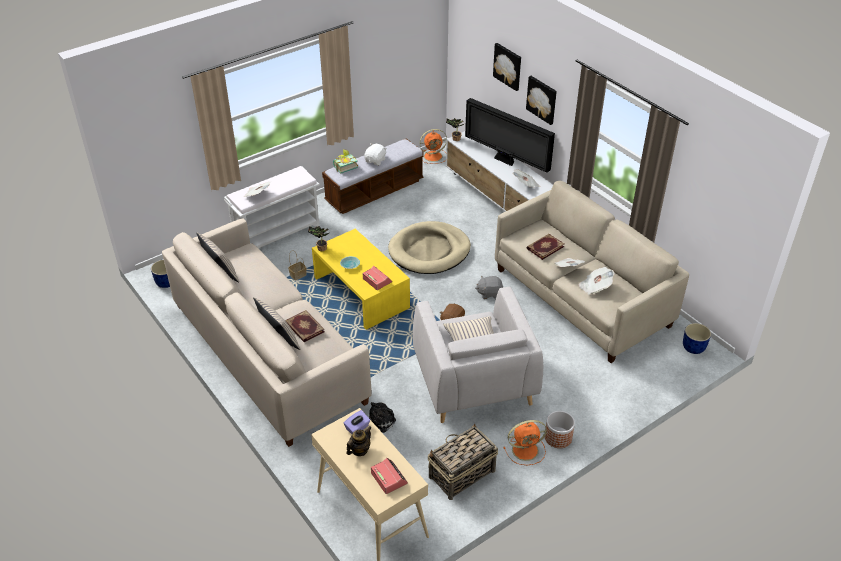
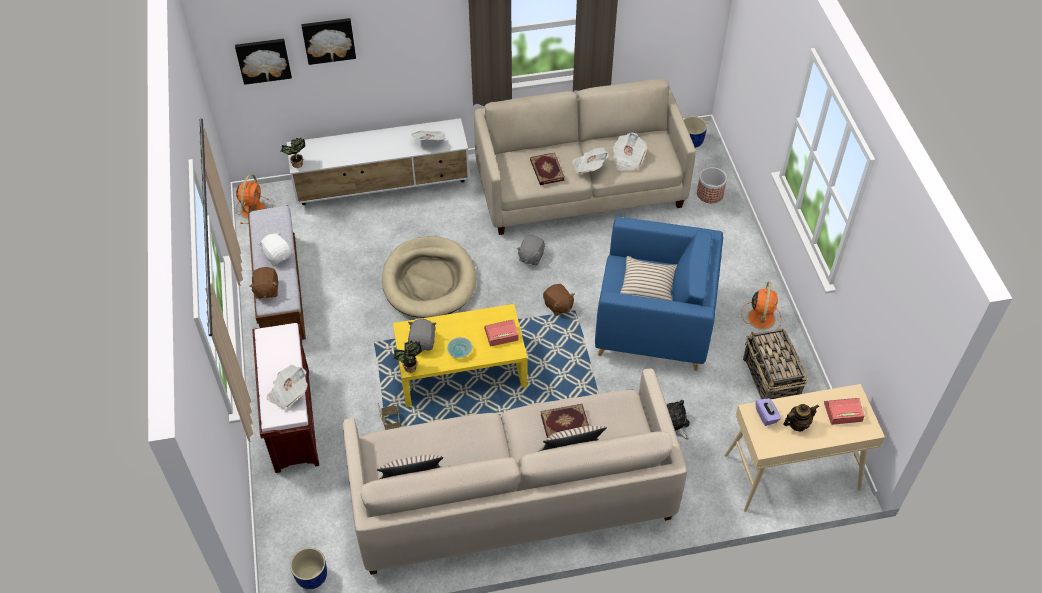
camera: 65 degrees left, 10 degrees up
(277, 232) = (291, 418): white bench -> brown bench
(344, 166) = (266, 290): book -> brown plush toy
(347, 246) = (423, 342): none -> grey plush toy
(359, 450) = (797, 424): teapot -> teapot turned 90 degrees clockwise
(474, 381) = (654, 321): grey armchair -> blue armchair
(505, 161) = (374, 140): television -> none
(542, 99) = (398, 44): picture -> picture (263, 60)
(558, 438) = (757, 287): planter -> planter (710, 194)

